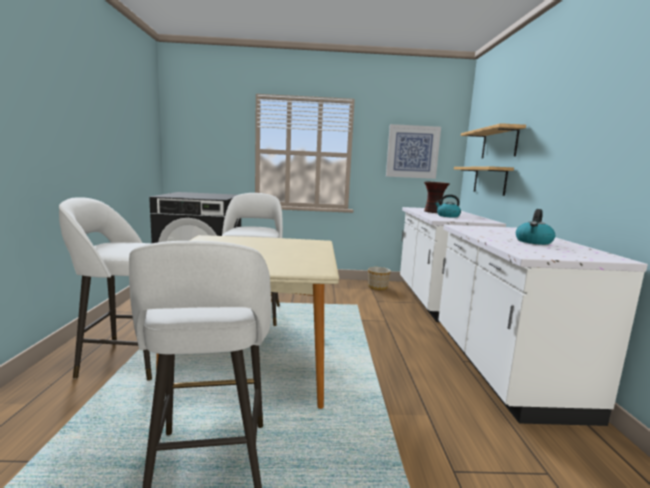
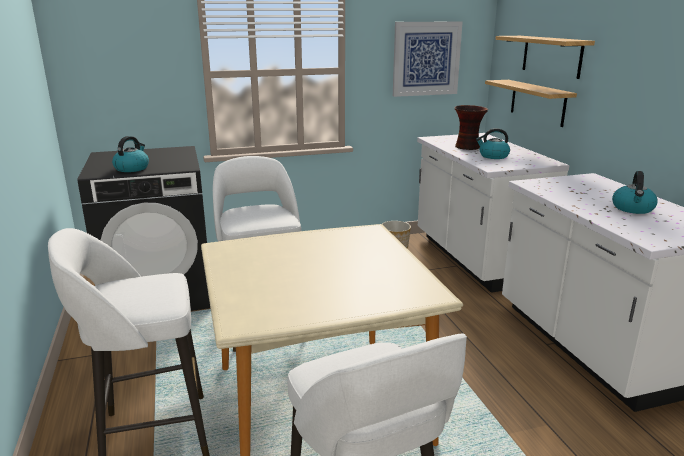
camera: 15 degrees left, 10 degrees up
(187, 196) = (132, 168): none -> kettle

